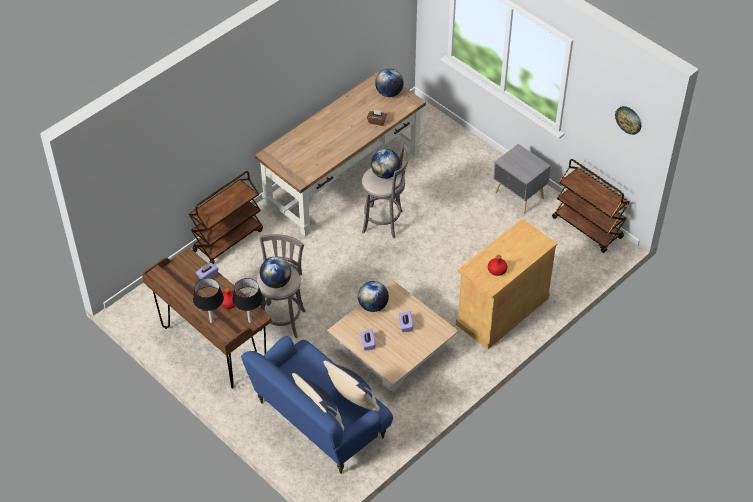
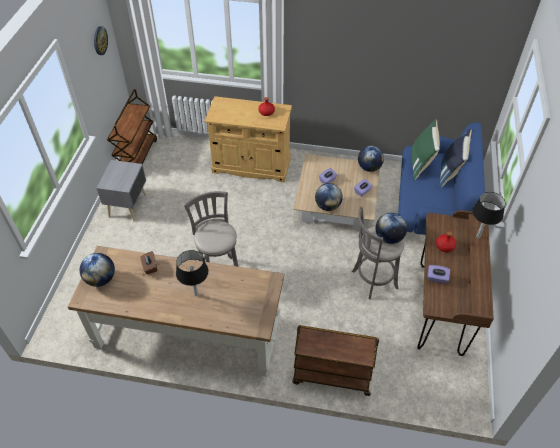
camera: 125 degrees left, 0 degrees up
(250, 321) = (445, 222): black table lamp -> black table lamp (196, 294)
(351, 400) = (421, 164): blue pillow -> green pillow
(385, 174) = (209, 234): globe -> globe (369, 168)

